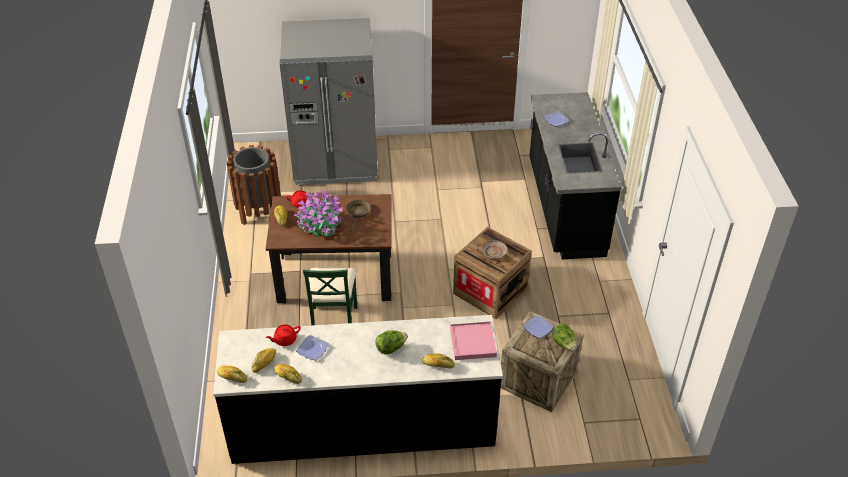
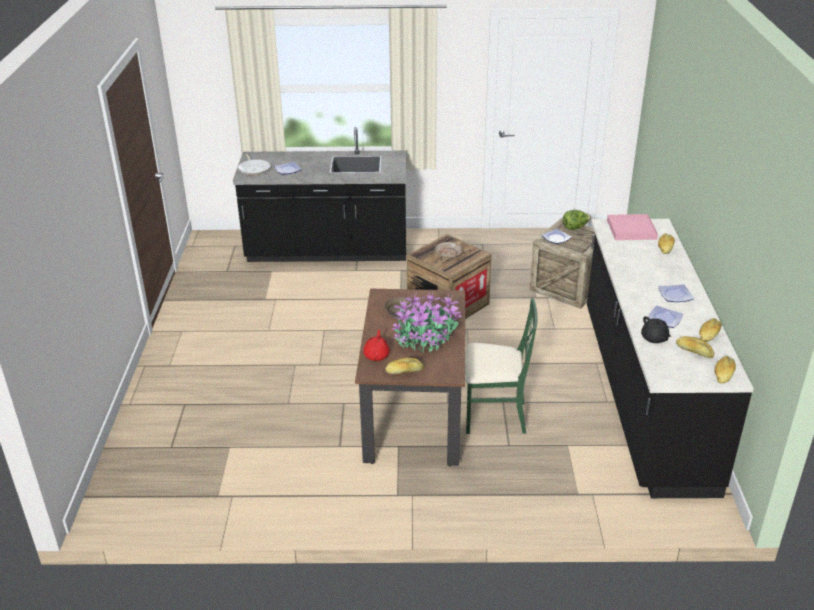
camera: 85 degrees left, 10 degrees down
(259, 211) = (263, 491): brown trash can -> none
(284, 340) = (654, 338): red teapot -> black teapot
(335, 162) = (177, 413): grey fridge -> none
(350, 361) = (675, 296): none -> plate
(391, 348) = (650, 272): lettuce -> none
(553, 102) = (254, 169): none -> frying pan

